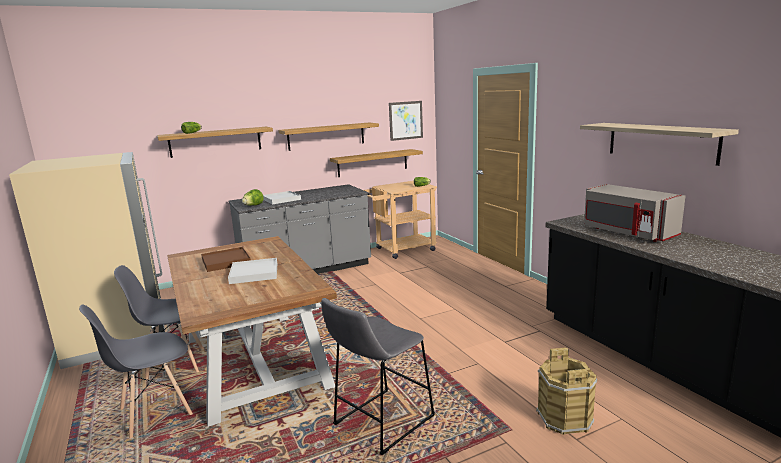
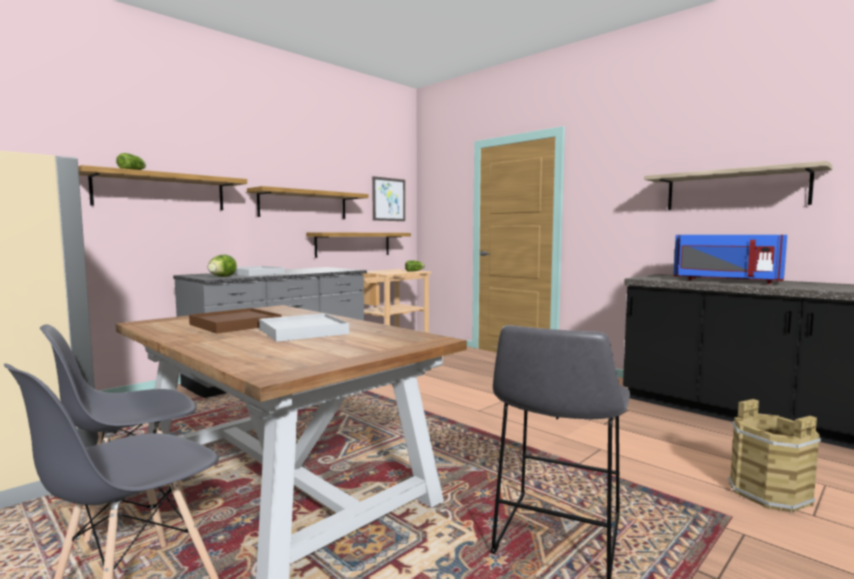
camera: 20 degrees left, 10 degrees down
(627, 232) = (726, 281): grey microwave -> blue microwave

